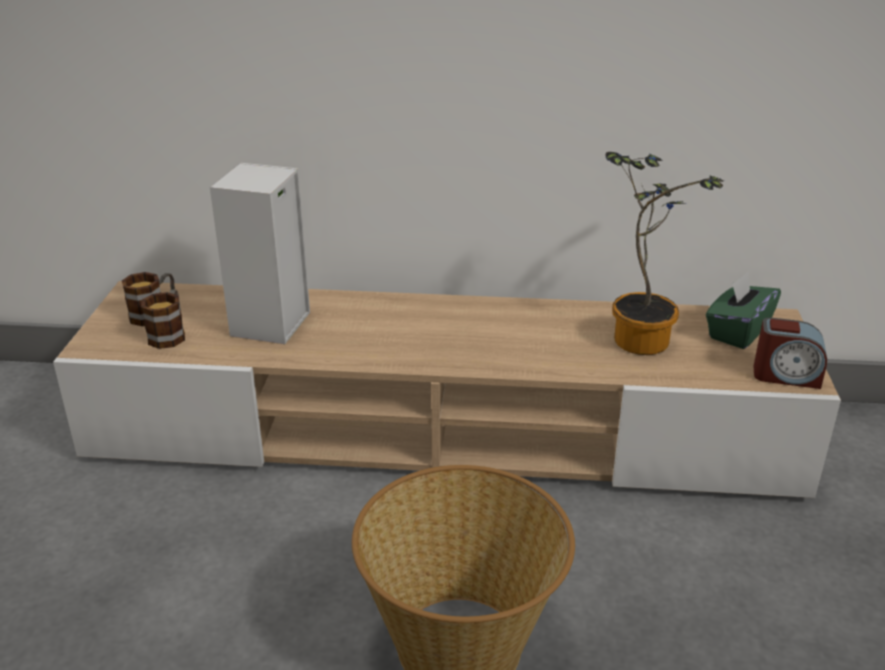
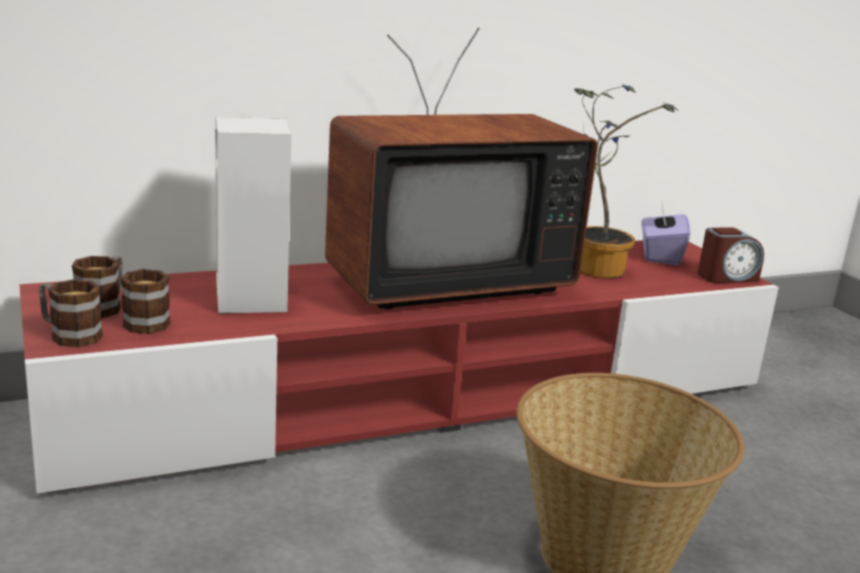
camera: 30 degrees left, 10 degrees down
(105, 339) = (69, 334): none -> mug
(444, 432) = (422, 397): beige tv stand -> red tv stand
(456, 330) = (440, 281): none -> television
(737, 332) = (660, 255): green tissue box -> purple tissue box

